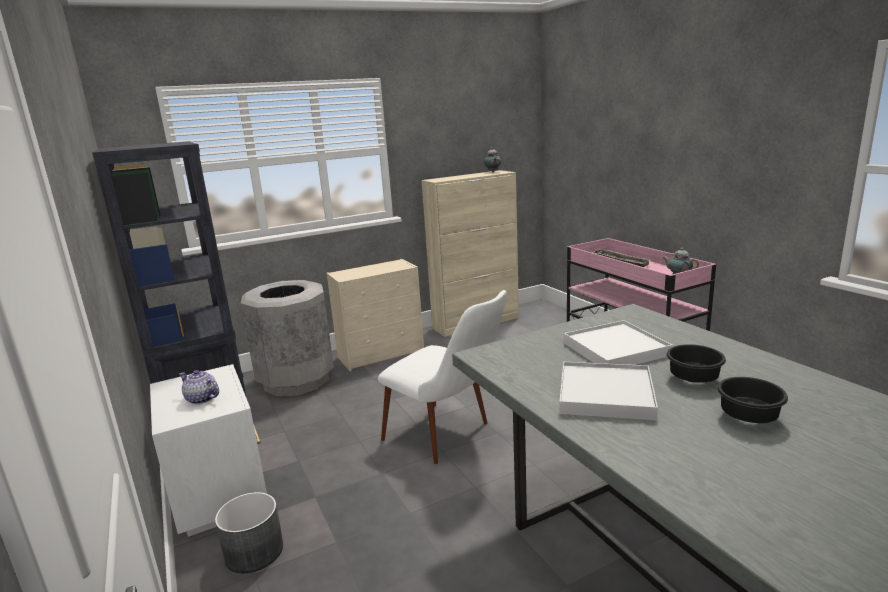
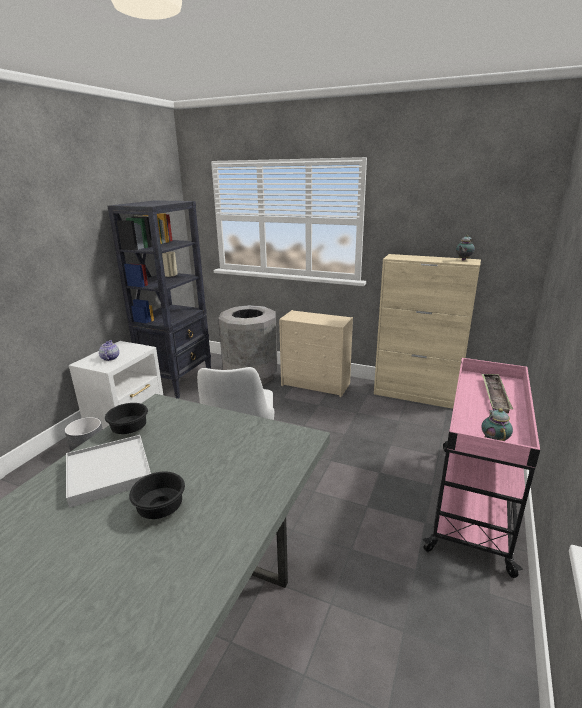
camera: 50 degrees right, 5 degrees up
(615, 349) = (203, 453): white tray -> none
(748, 416) = (91, 557): black bowl -> black bowl (131, 429)

